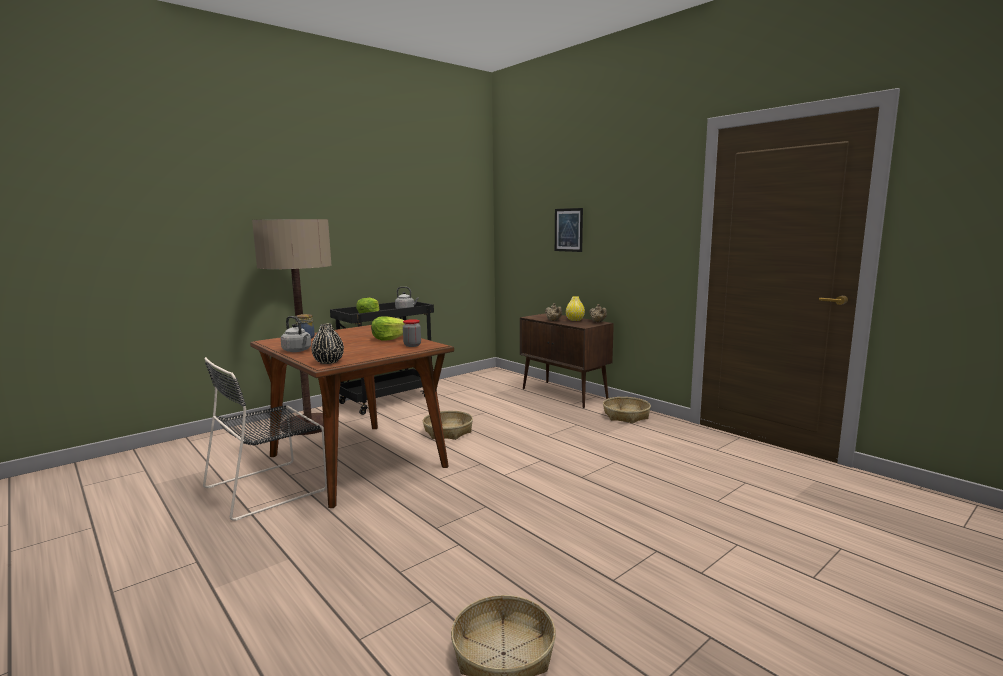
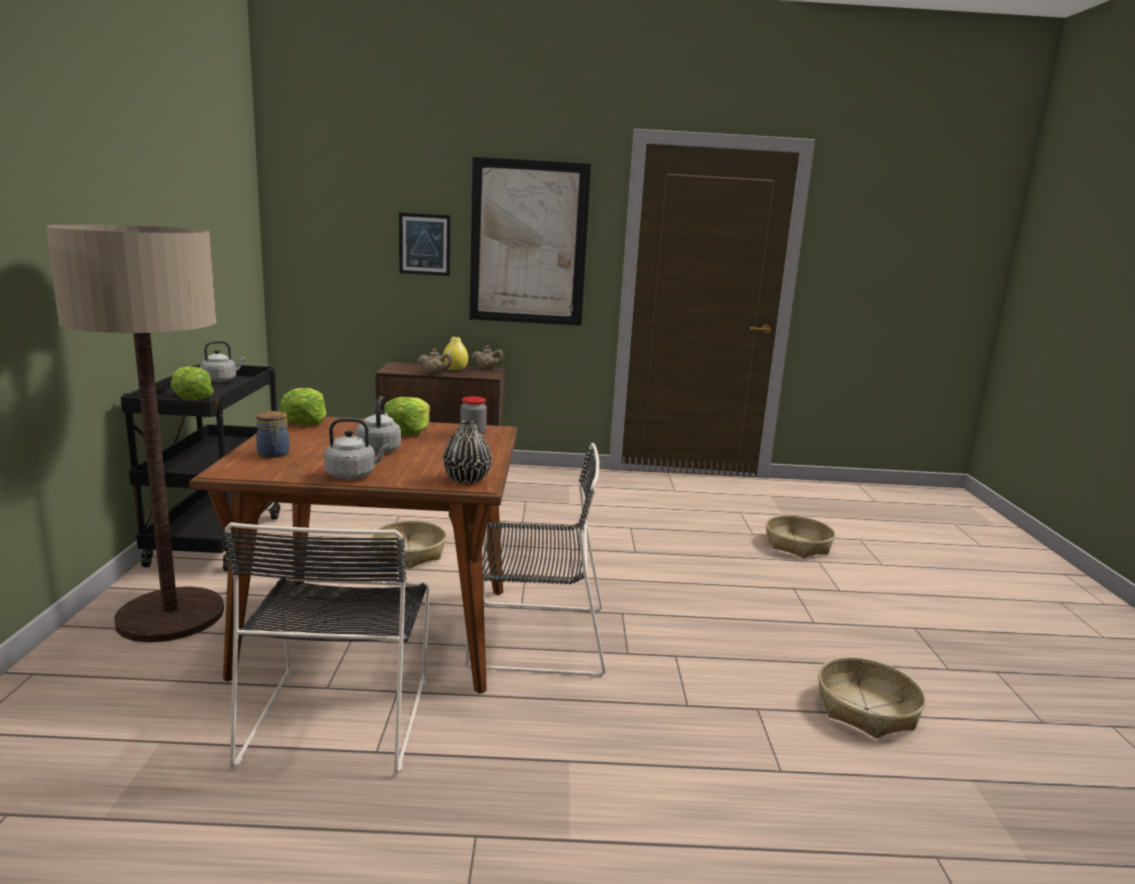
camera: 50 degrees left, 5 degrees up
(347, 343) = (379, 449): none -> grey kettle
(365, 328) = (305, 422): none -> lettuce
(410, 495) = (532, 637): none -> black chair
(626, 416) = (549, 478): basket -> basket (797, 545)
(630, 224) = (528, 243): none -> picture

